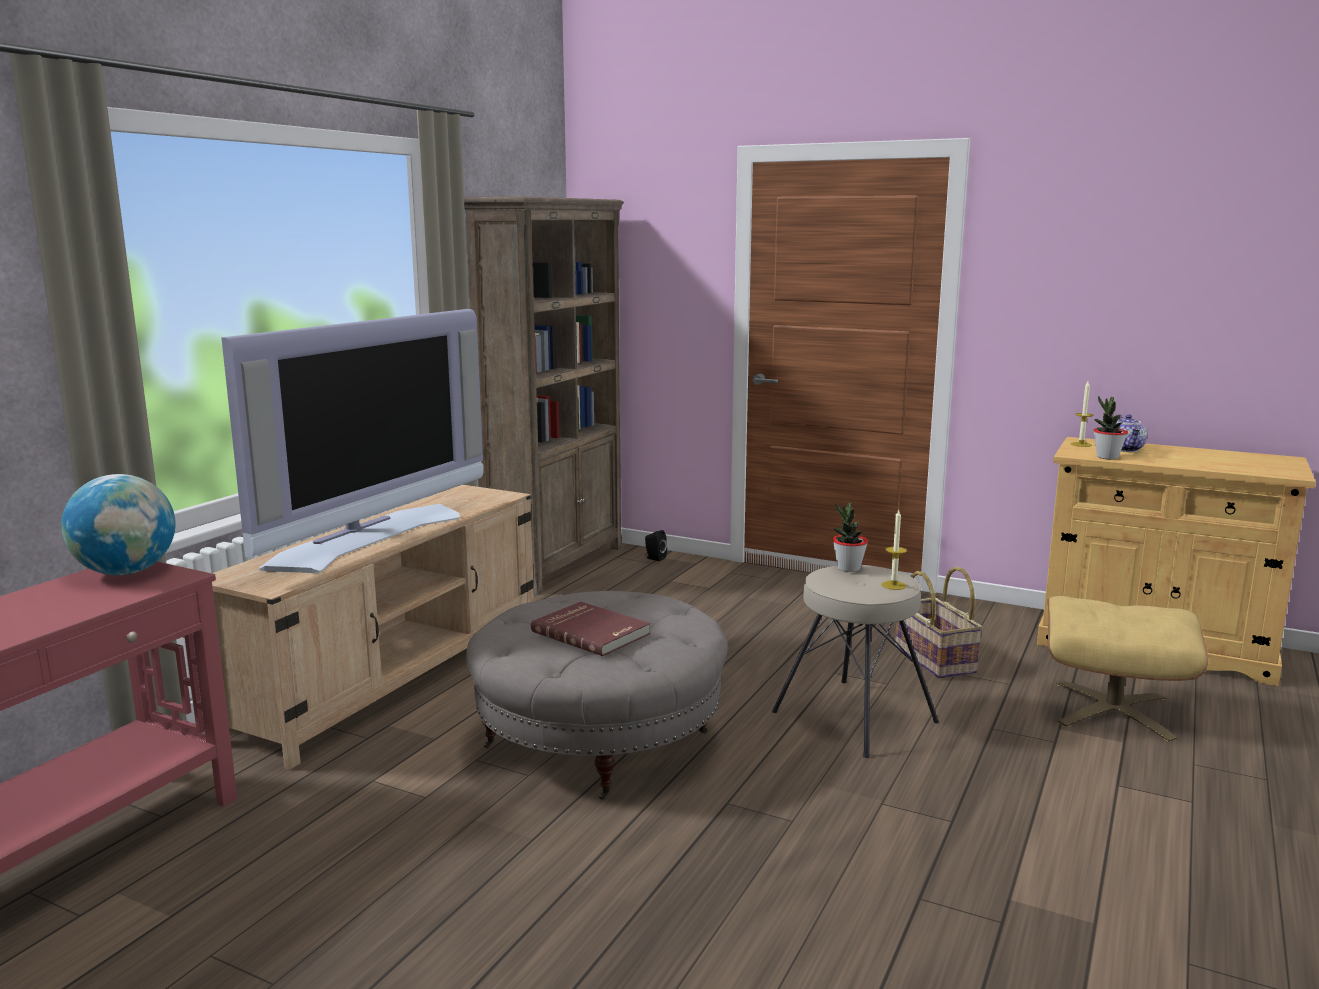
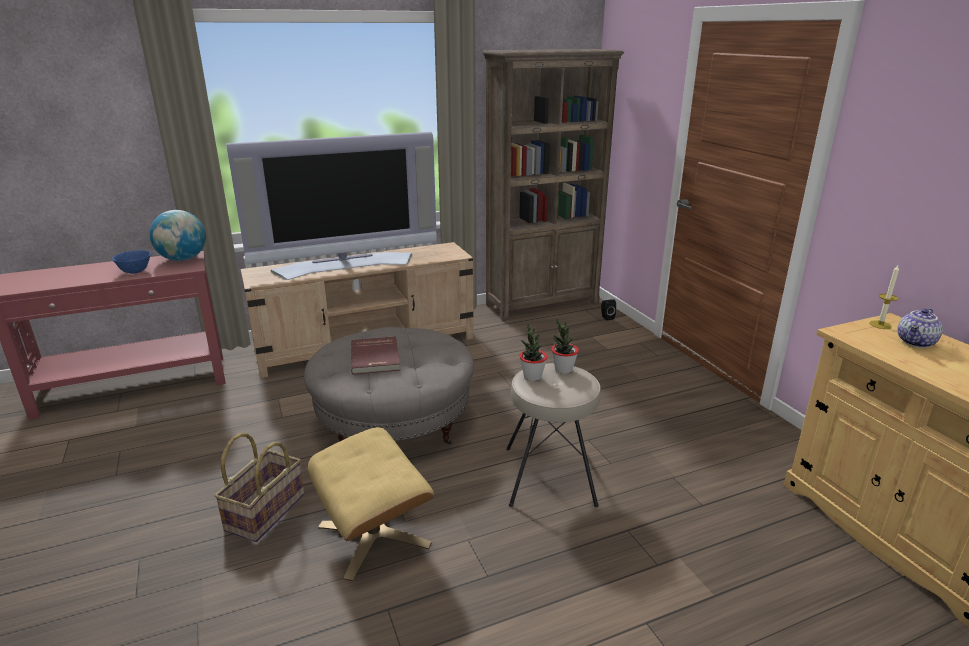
camera: 40 degrees right, 10 degrees up
(76, 606) = (135, 272): none -> blue bowl
(893, 585) = (564, 394): candle -> none
(933, 659) = (674, 460): basket -> basket (265, 511)
(1107, 457) = (870, 345): potted plant -> potted plant (532, 377)
(1113, 710) = (753, 567): beige ottoman -> beige ottoman (374, 535)

